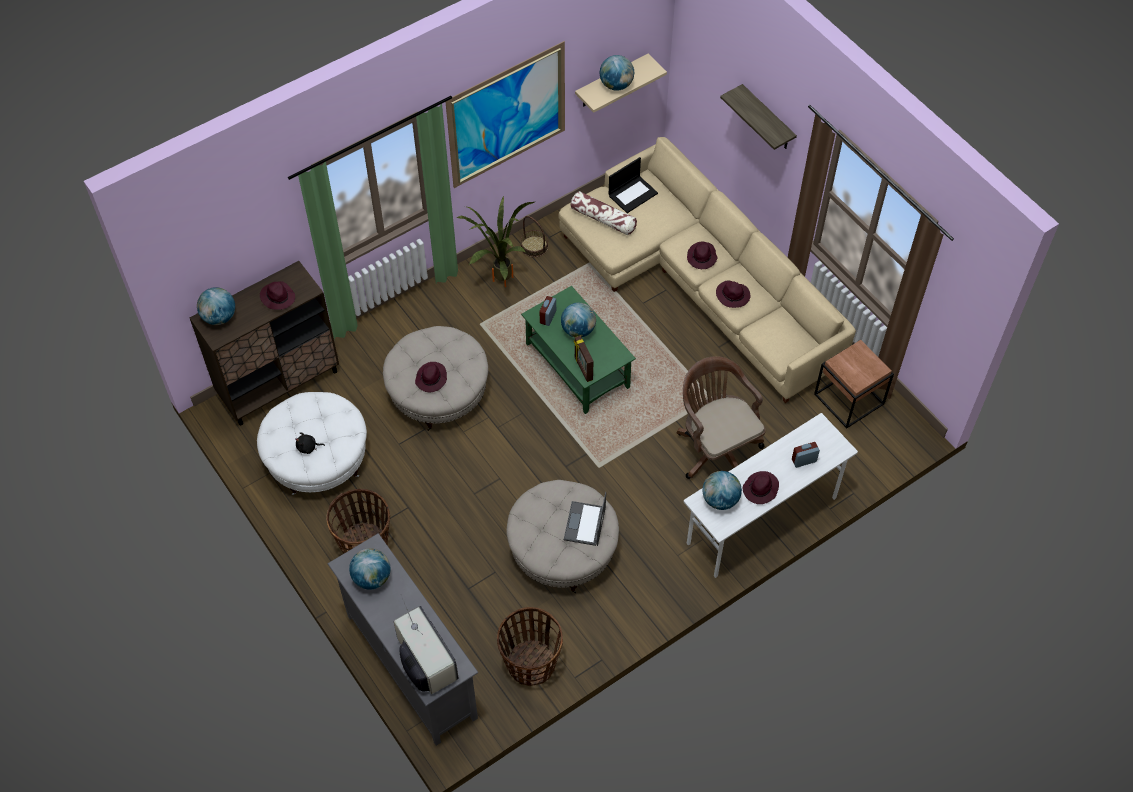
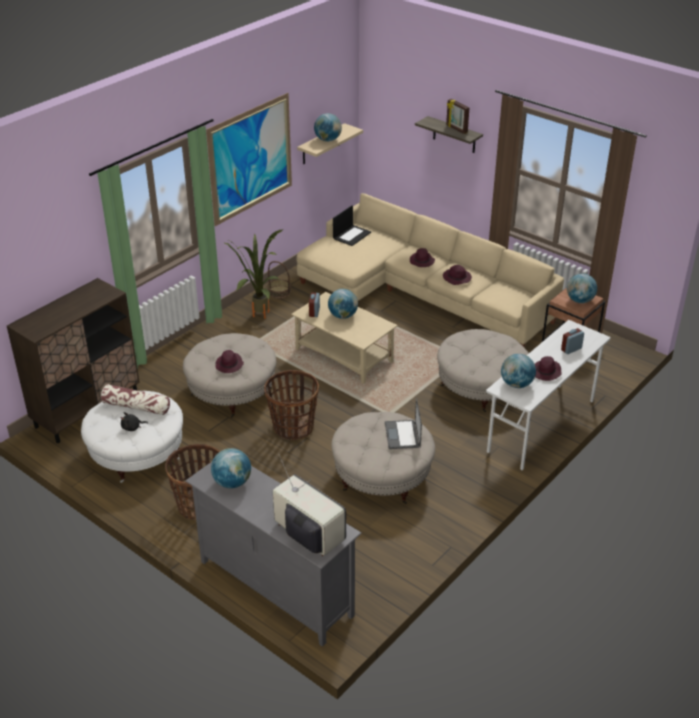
camera: 15 degrees left, 20 degrees down
(219, 317) = (34, 321): globe -> globe (579, 300)
(277, 297) = (85, 301): purple hat -> none
(530, 663) = (387, 563): basket -> basket (293, 427)
(578, 366) = (345, 356): green coffee table -> beige coffee table
(583, 368) = (357, 337): picture frame -> picture frame (456, 129)
(603, 219) = (334, 252): pillow -> pillow (136, 406)
(715, 448) = (480, 387): brown office chair -> beige ottoman

